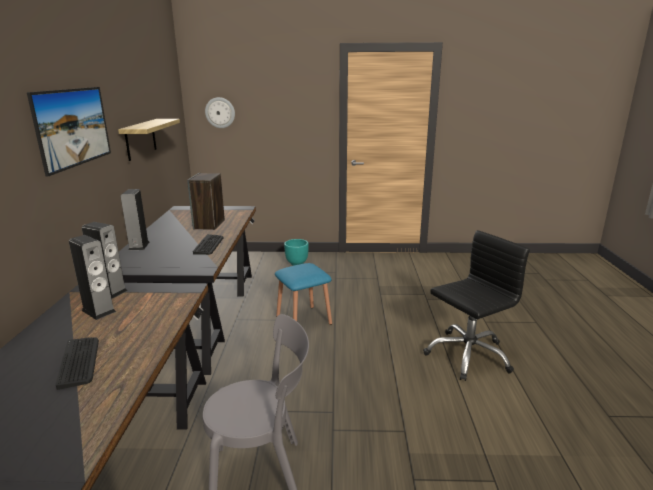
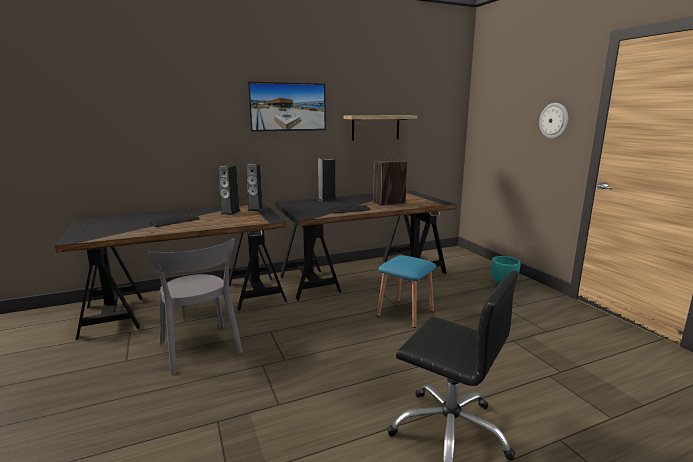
camera: 65 degrees right, 5 degrees down
(220, 112) = (490, 117): wall clock -> wall clock (554, 120)

